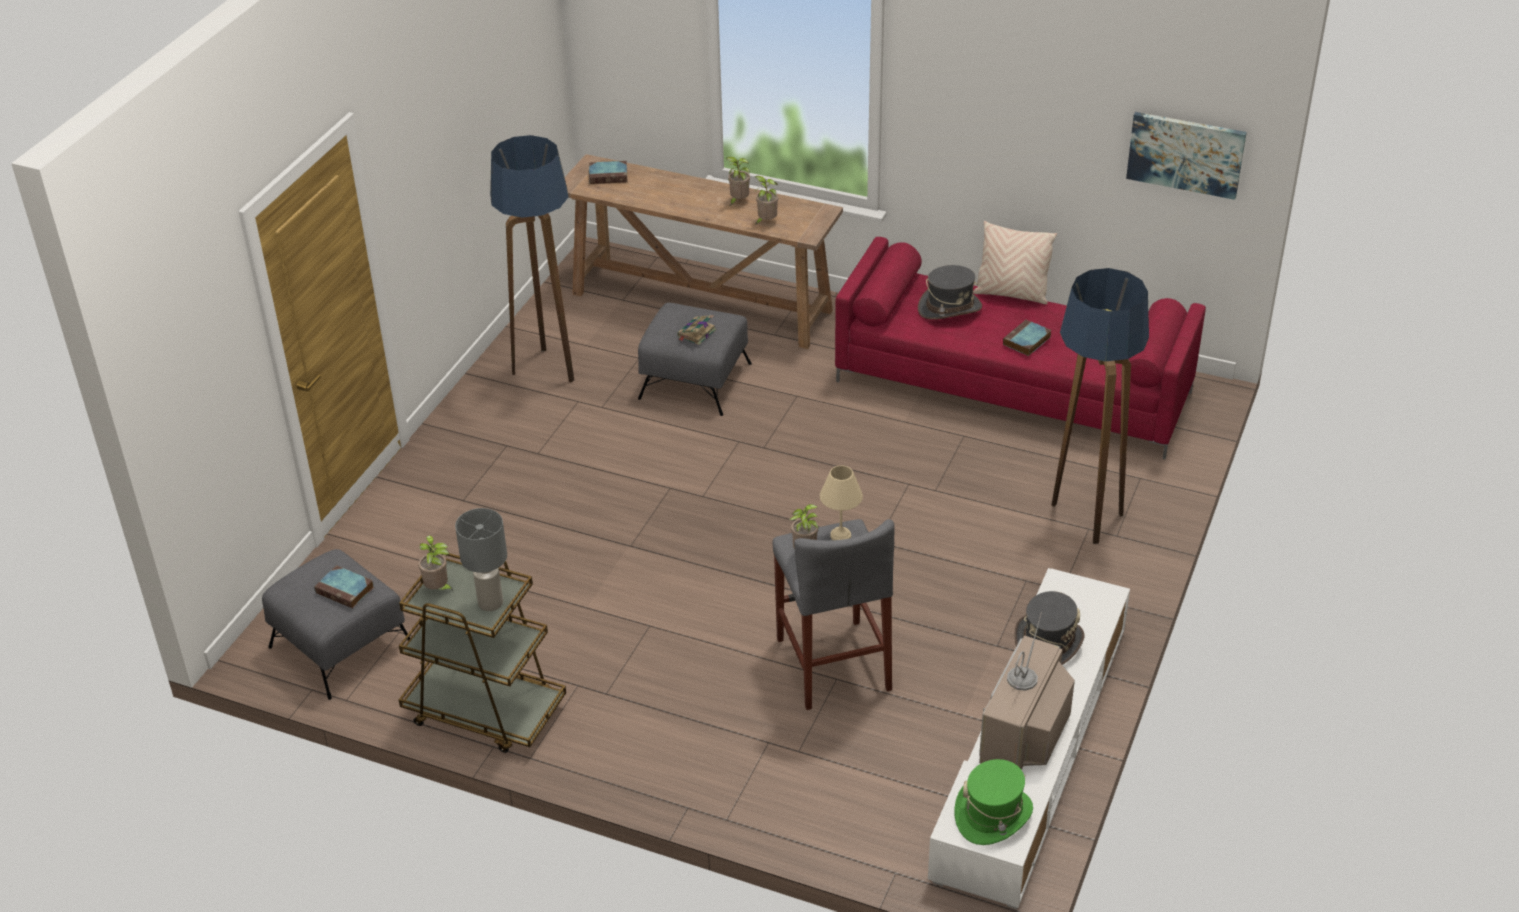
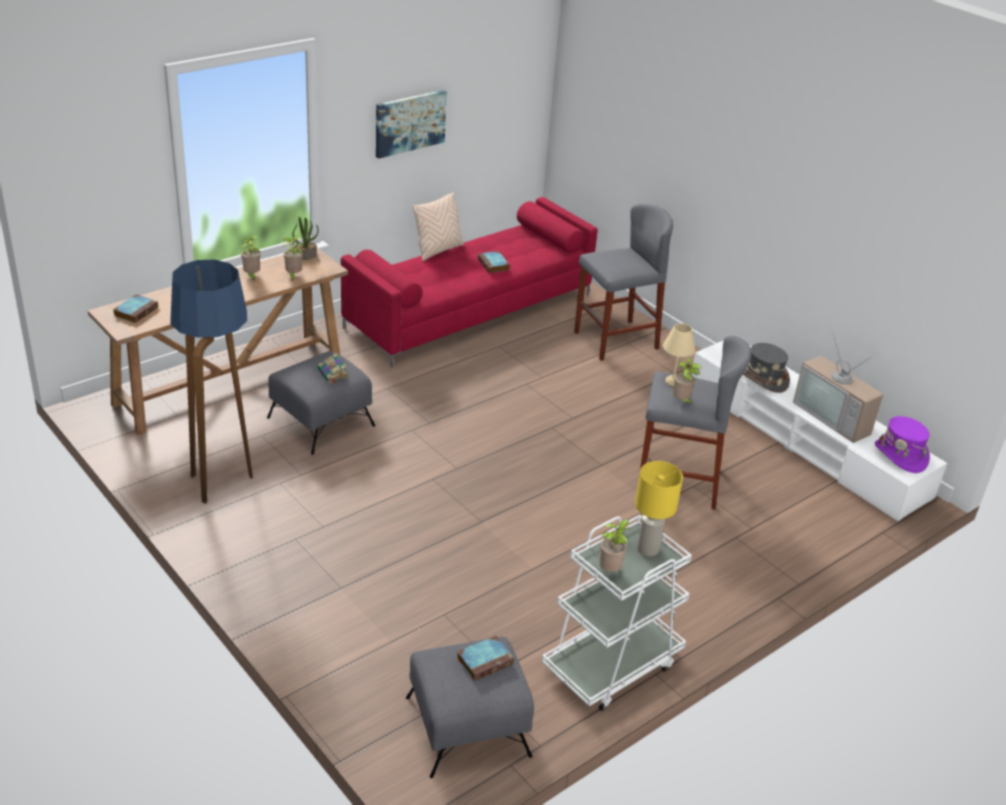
camera: 65 degrees left, 5 degrees down
(484, 711) = (611, 665): brown cart -> white cart
(490, 602) = (647, 549): grey table lamp -> yellow table lamp
(814, 211) = (305, 256): none -> potted plant
(949, 308) = (429, 274): grey hat -> none
(993, 815) = (900, 456): green hat -> purple hat
(1083, 517) = (615, 340): floor lamp -> grey stool
(1185, 154) = (510, 99): picture -> picture (410, 123)

